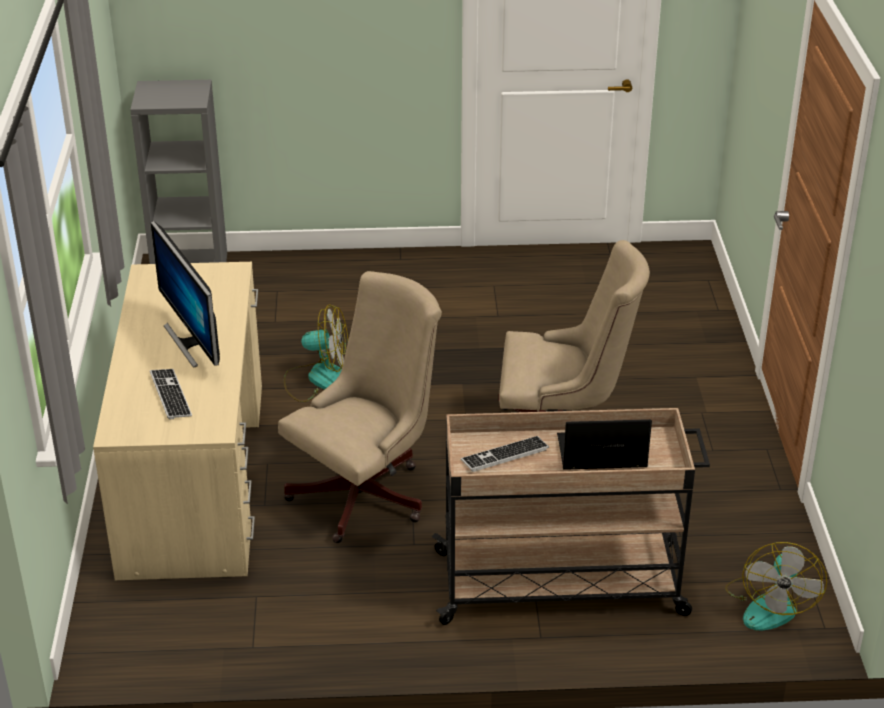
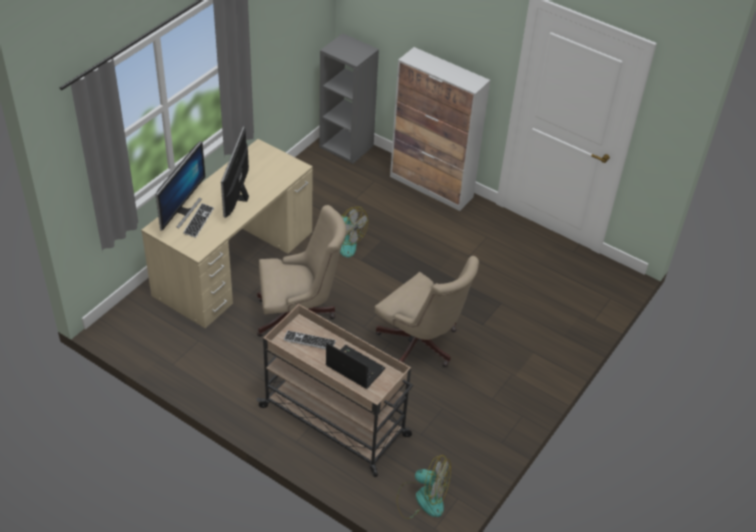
camera: 35 degrees right, 10 degrees up
(129, 394) = (182, 211): none -> monitor
(360, 264) = (431, 187): none -> cabinet
(770, 604) = (422, 498): fan -> fan turned 120 degrees counterclockwise

